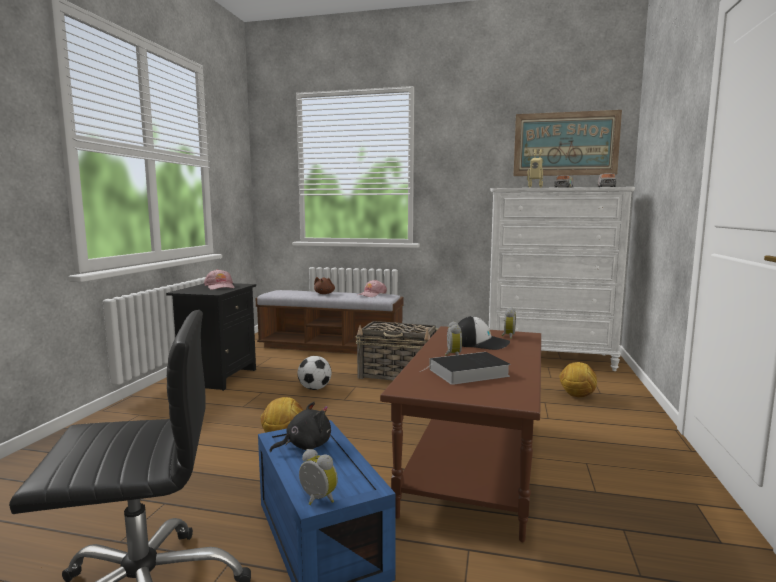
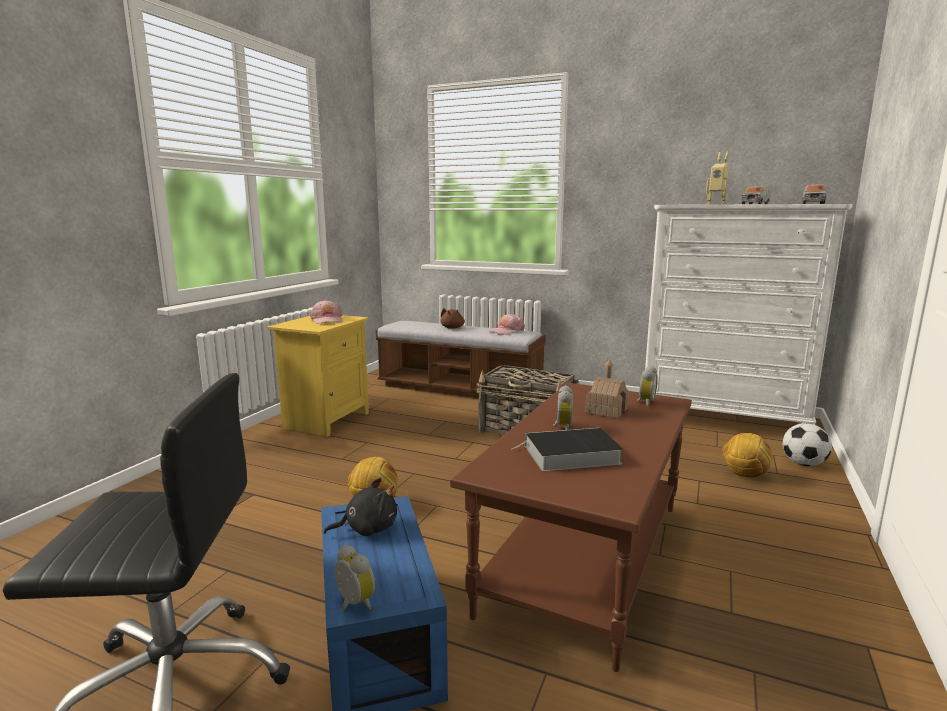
camera: 10 degrees right, 5 degrees up
(217, 377) = (325, 420): black nightstand -> yellow nightstand
(315, 388) = (426, 441): football -> football (803, 464)
(481, 343) = (606, 410): cap -> toy house
(565, 144) = (764, 144): picture -> none

